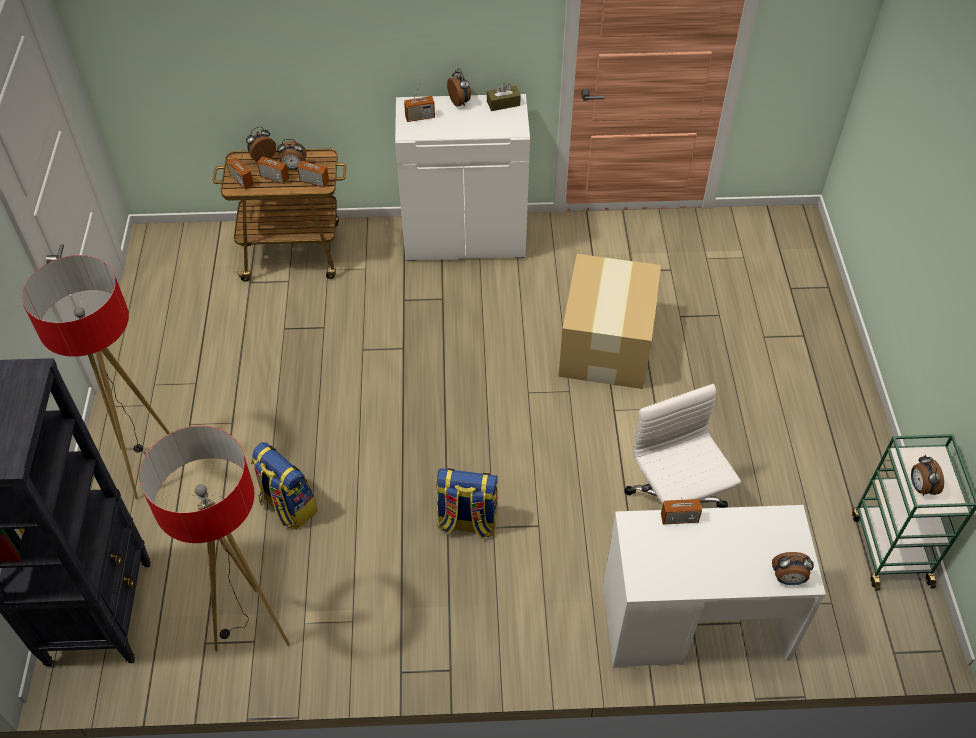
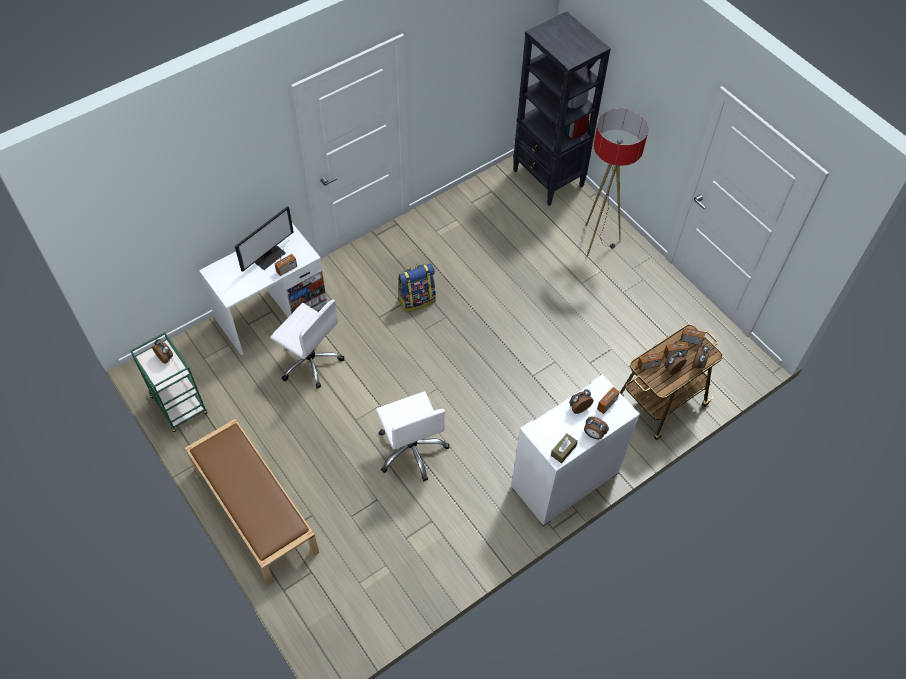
camera: 145 degrees right, 5 degrees up
(253, 628) = (476, 206): floor lamp -> none
(287, 506) = (512, 260): backpack -> none
(607, 343) = (412, 449): cardboard box -> white office chair
(697, 557) = (268, 256): none -> monitor
(788, 579) = (220, 268): alarm clock -> alarm clock (578, 407)
(831, 374) = (254, 509): none -> brown bench

